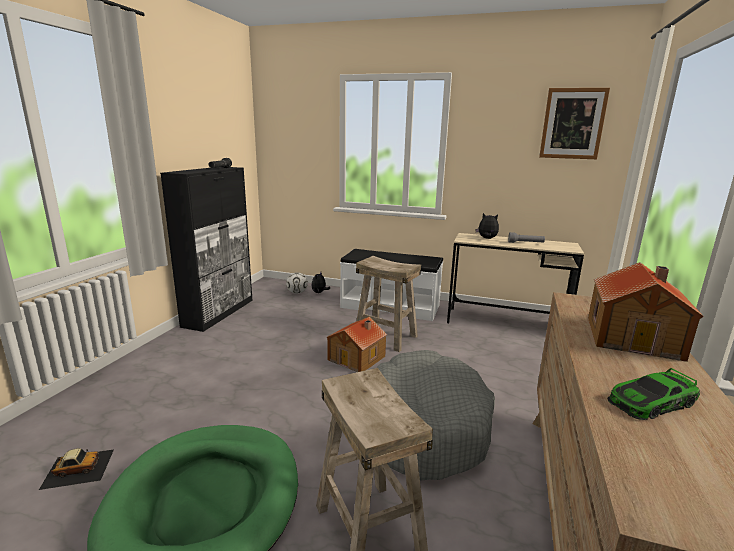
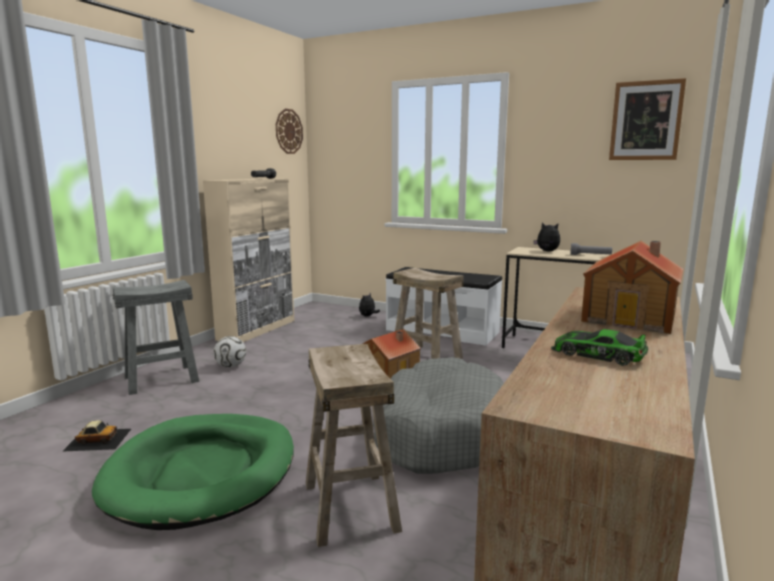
camera: 10 degrees right, 5 degrees down
(134, 380) = (161, 379): none -> grey stool
(219, 312) = (257, 330): black cabinet -> beige cabinet
(238, 119) = (288, 131): none -> wall clock
(297, 292) = (343, 315): football -> football (231, 366)
(651, 402) = (597, 354): toy car -> toy car turned 45 degrees clockwise

